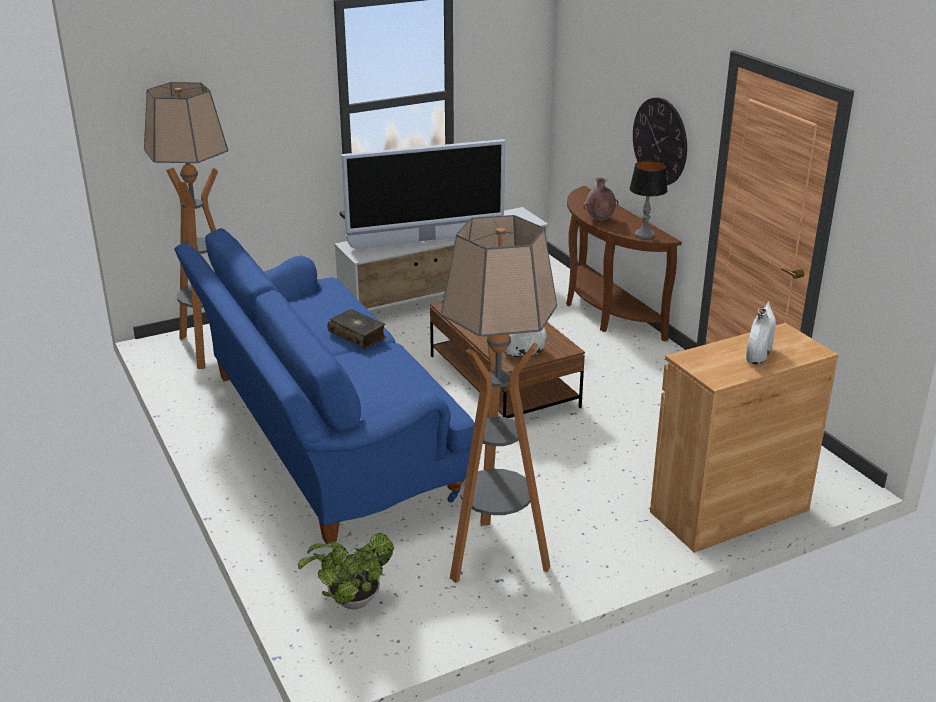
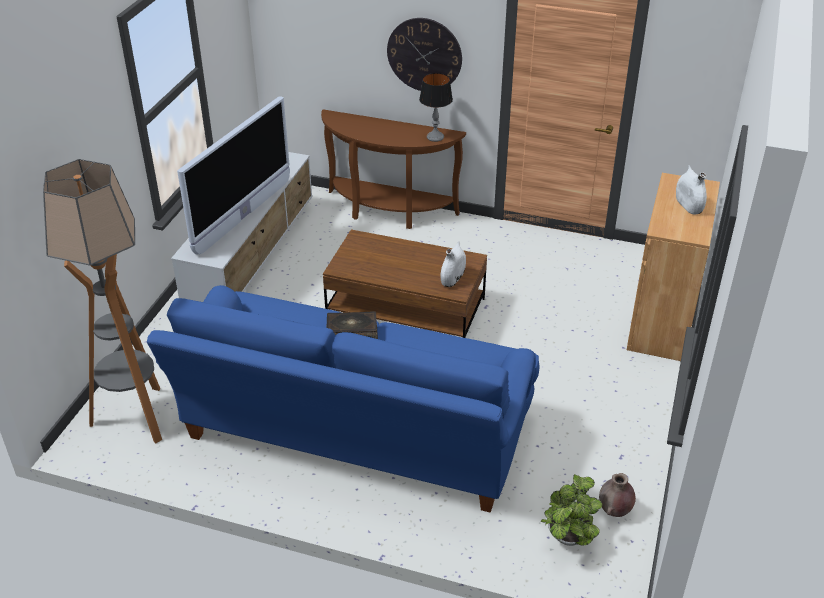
camera: 45 degrees left, 10 degrees up
(495, 556) = (595, 442): floor lamp -> none
(599, 219) = (384, 137): brown vase -> brown vase (614, 511)

